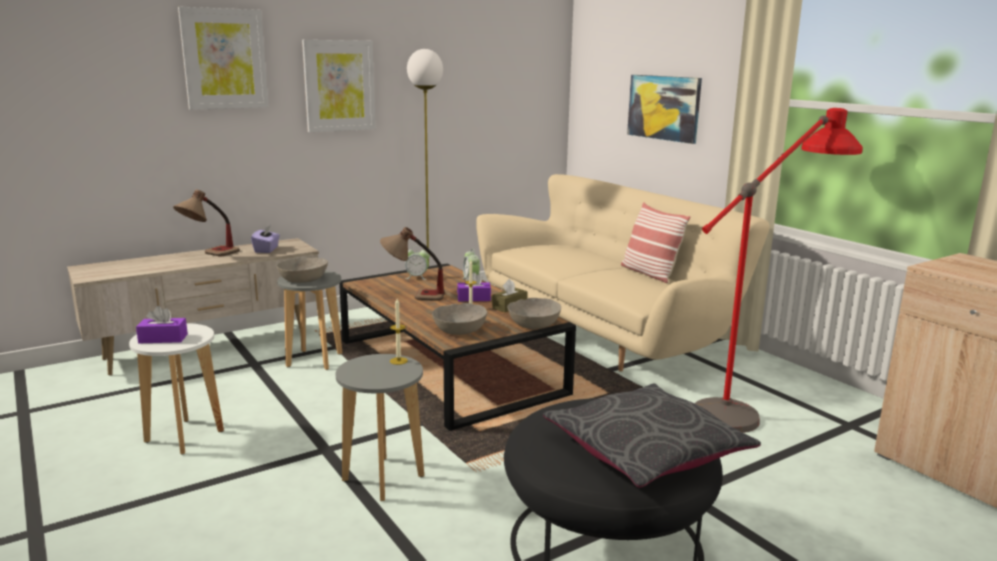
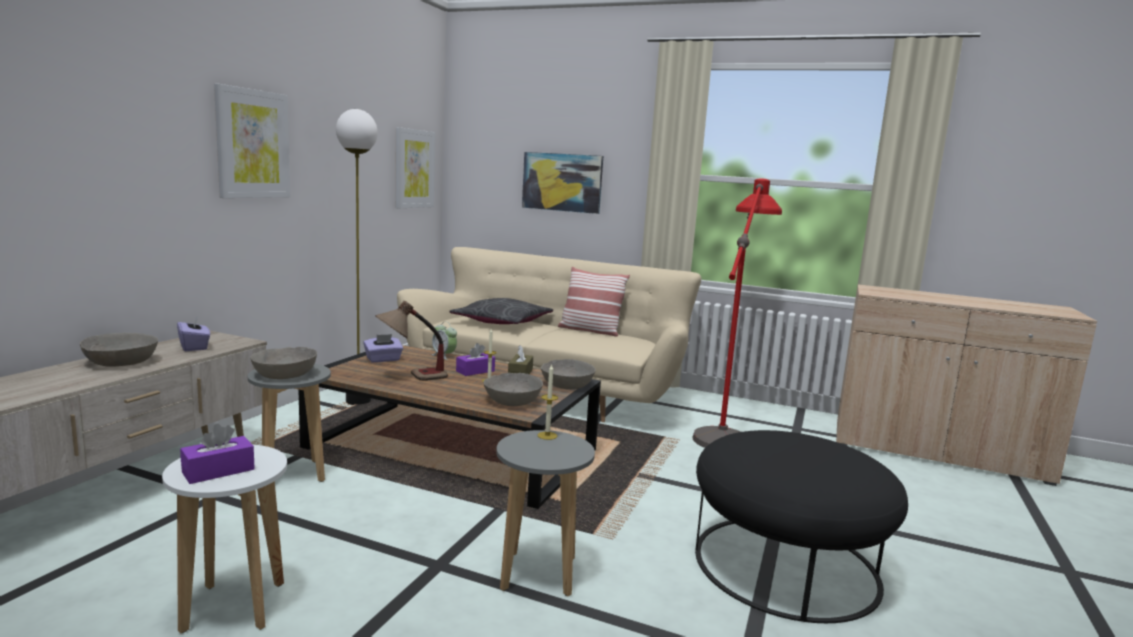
camera: 35 degrees left, 5 degrees down
(209, 256) = (121, 362): table lamp -> grey bowl
(224, 59) = (122, 96): picture -> picture (414, 169)
(417, 277) = (383, 359): alarm clock -> purple tissue box
(646, 450) = (842, 462): grey pillow -> grey pillow (502, 322)

